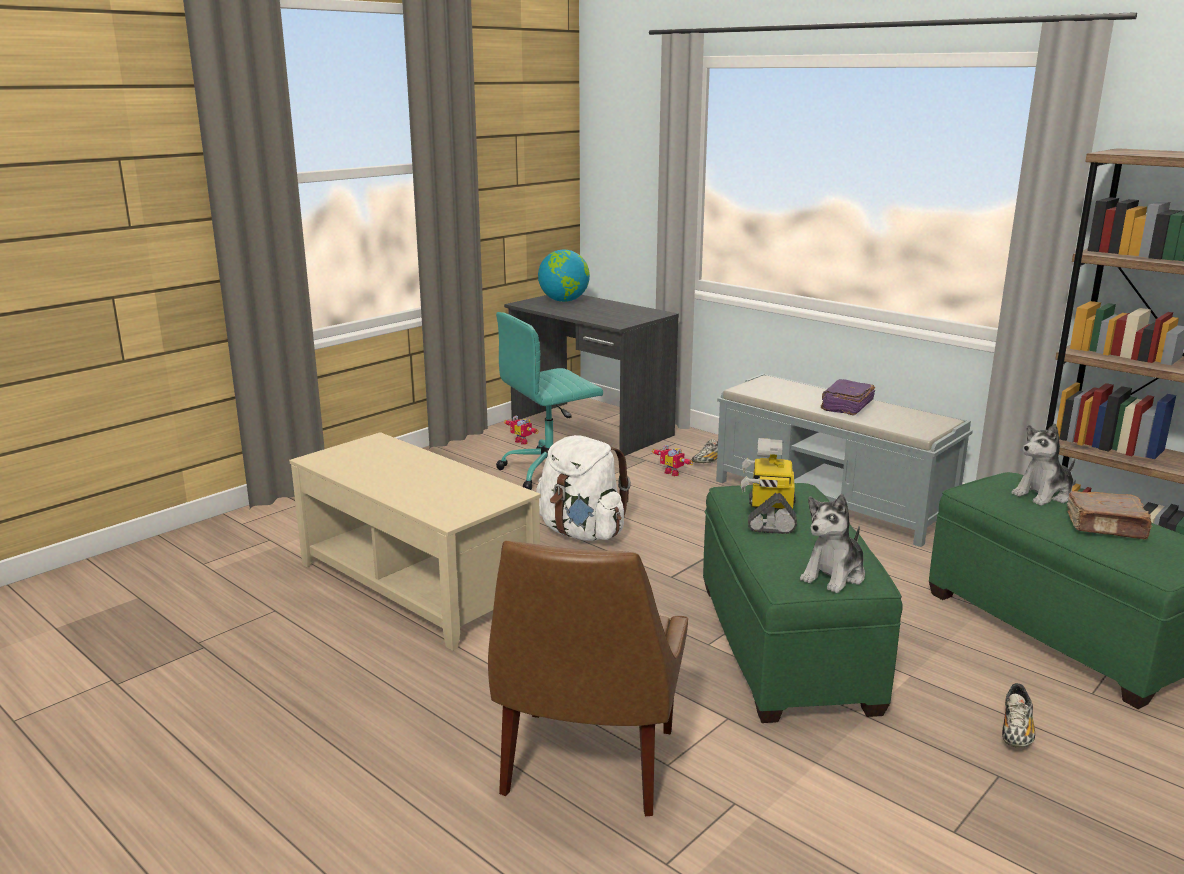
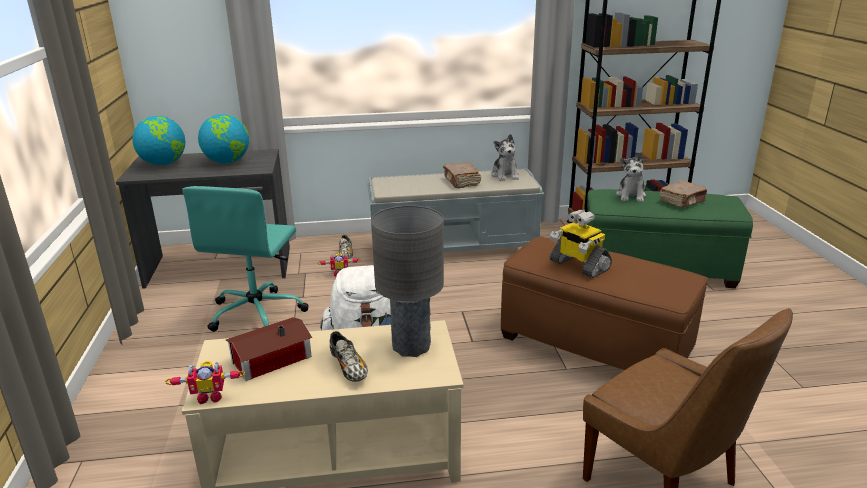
camera: 50 degrees left, 5 degrees up
(384, 458) = (269, 358): none -> toy house
(474, 495) = (411, 346): none -> grey table lamp
(523, 441) = (187, 300): toy robot -> toy robot (210, 396)
(610, 312) = (227, 162): none -> globe
(786, 646) = (595, 345): green ottoman -> brown ottoman
(834, 575) = (672, 281): plush toy -> plush toy (505, 175)
(846, 407) = (461, 182): purple book -> brown book
(1016, 731) = (731, 325): shoe -> shoe (349, 368)

